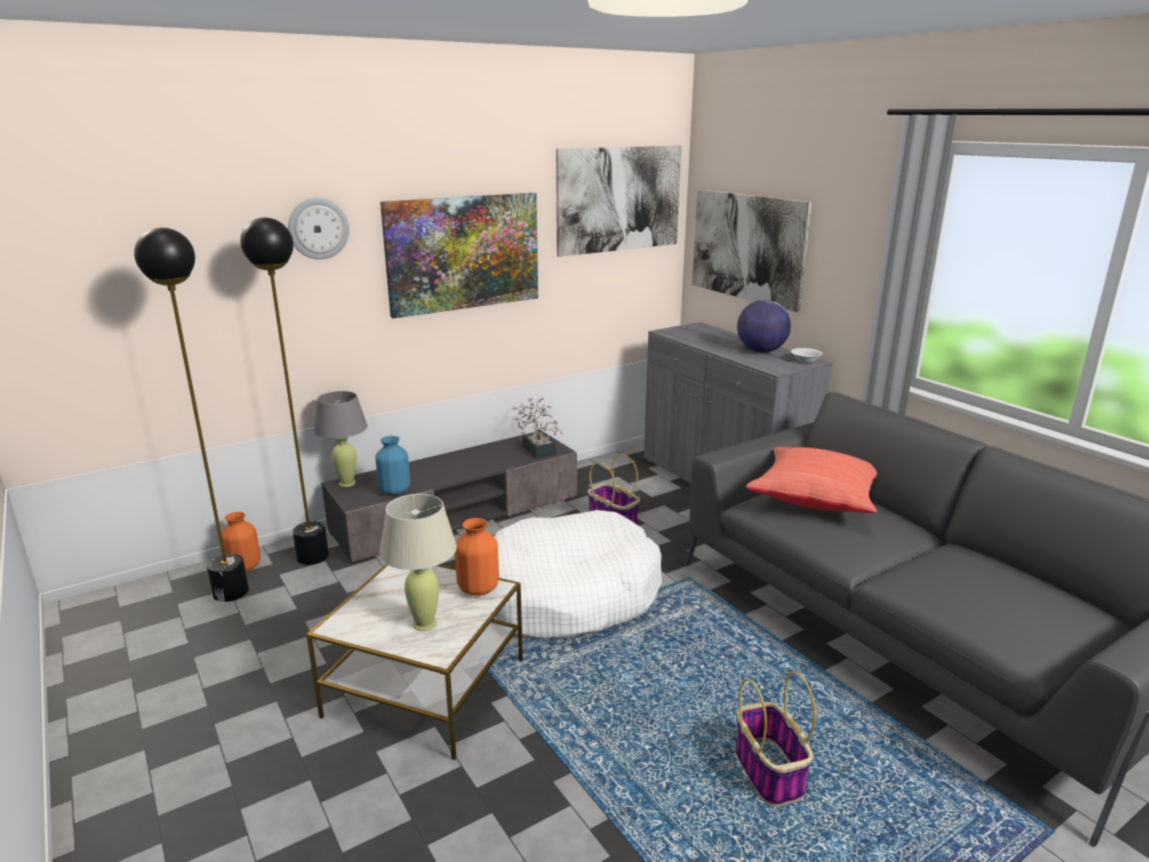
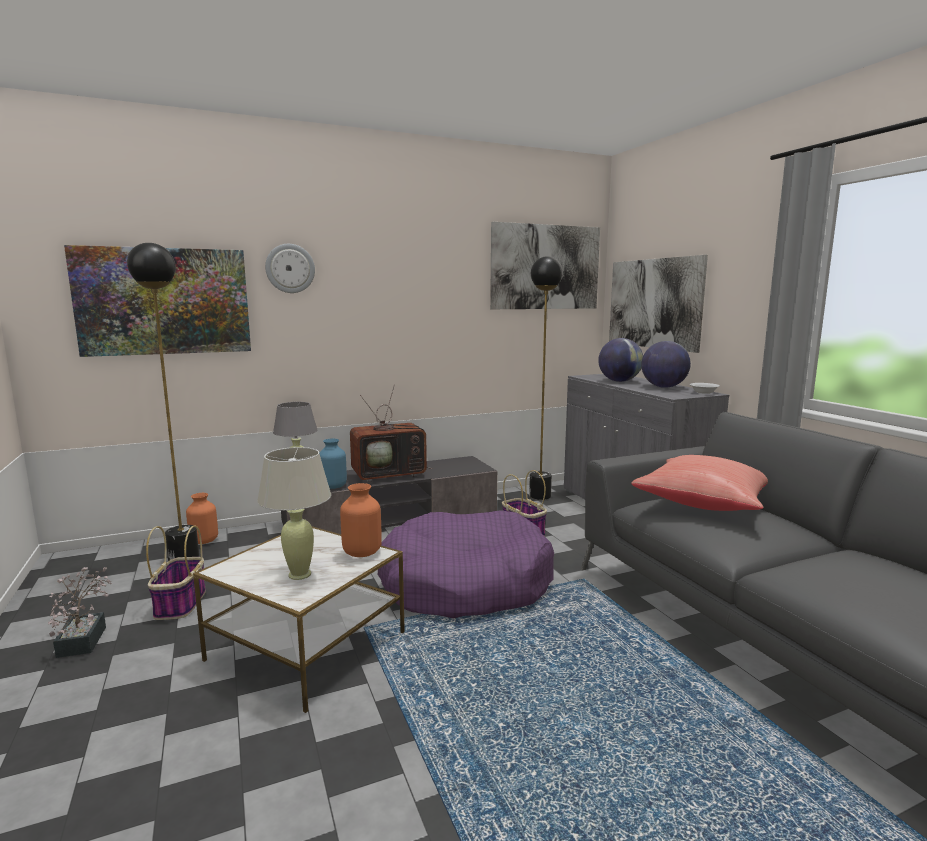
camera: 10 degrees right, 10 degrees down
(313, 557) = (261, 538): black floor lamp -> black floor lamp (540, 496)
(455, 466) = (390, 474): none -> television
(463, 253) = (410, 299): picture -> picture (164, 301)
(538, 448) = (465, 466): potted plant -> potted plant (85, 638)
(568, 594) = (465, 583): white dog bed -> purple dog bed
(710, 341) = (619, 381): none -> globe
(769, 772) = (630, 769): basket -> basket (180, 604)

